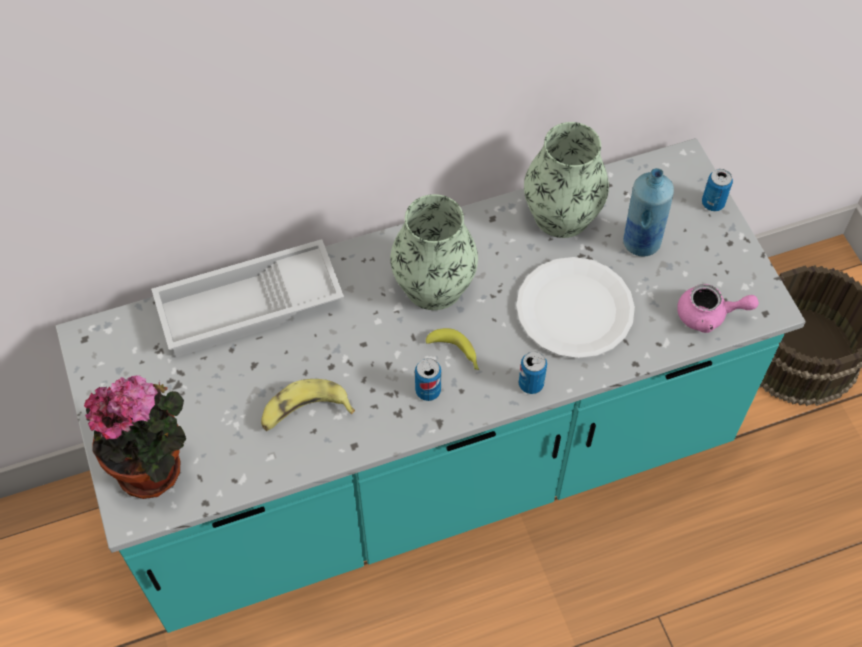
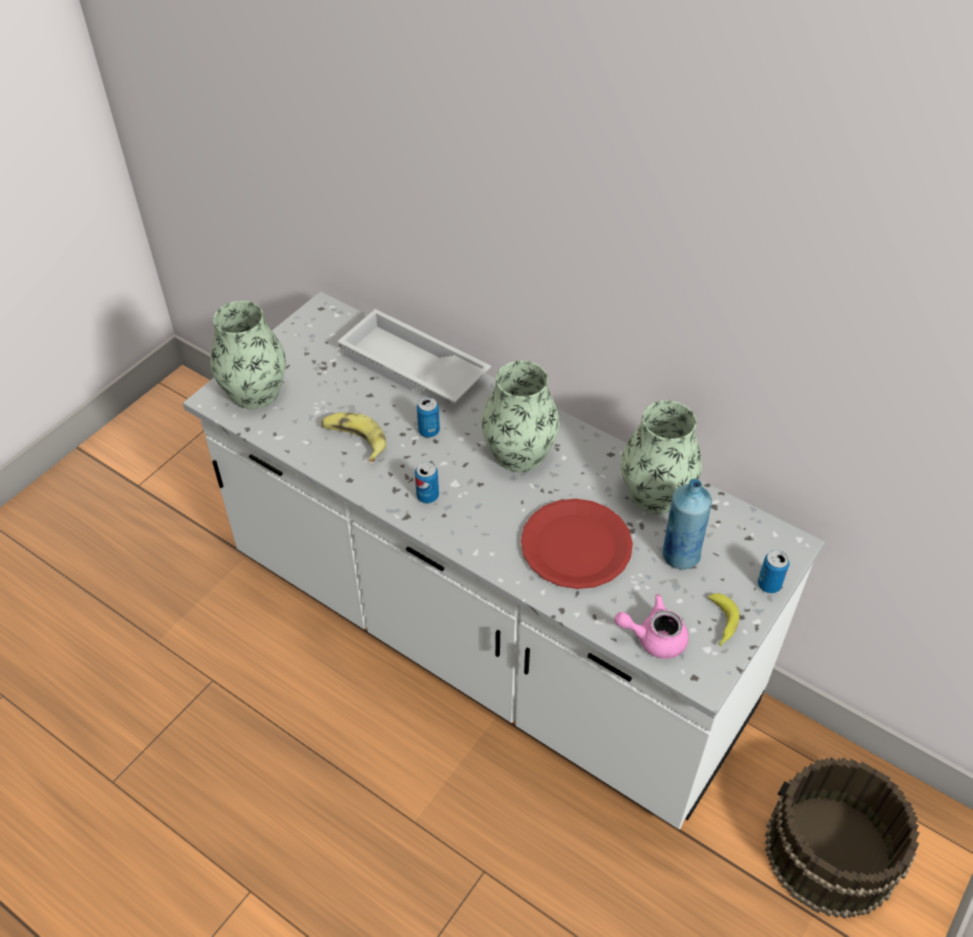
camera: 55 degrees right, 10 degrees down
(155, 467) = (255, 391): potted plant -> vase
(431, 467) = (486, 635): turquoise counter -> white counter
(456, 353) = (472, 495): banana -> banana (721, 624)
(531, 384) = (485, 553): can -> can (429, 431)
(574, 309) = (576, 545): white plate -> red plate
(709, 315) = (653, 637): pink teapot -> pink teapot turned 120 degrees clockwise

